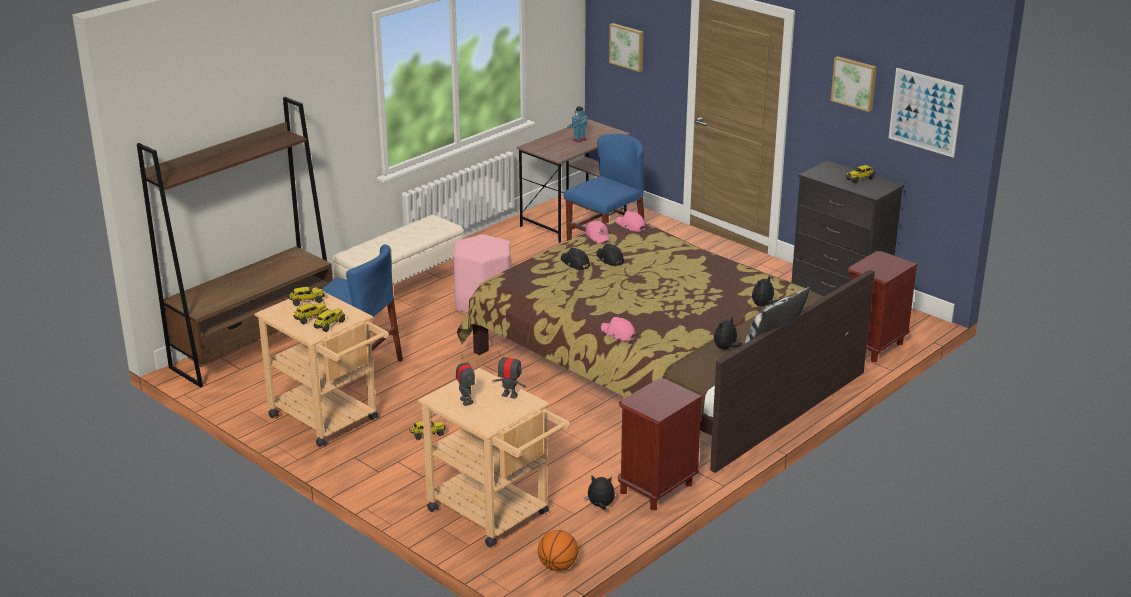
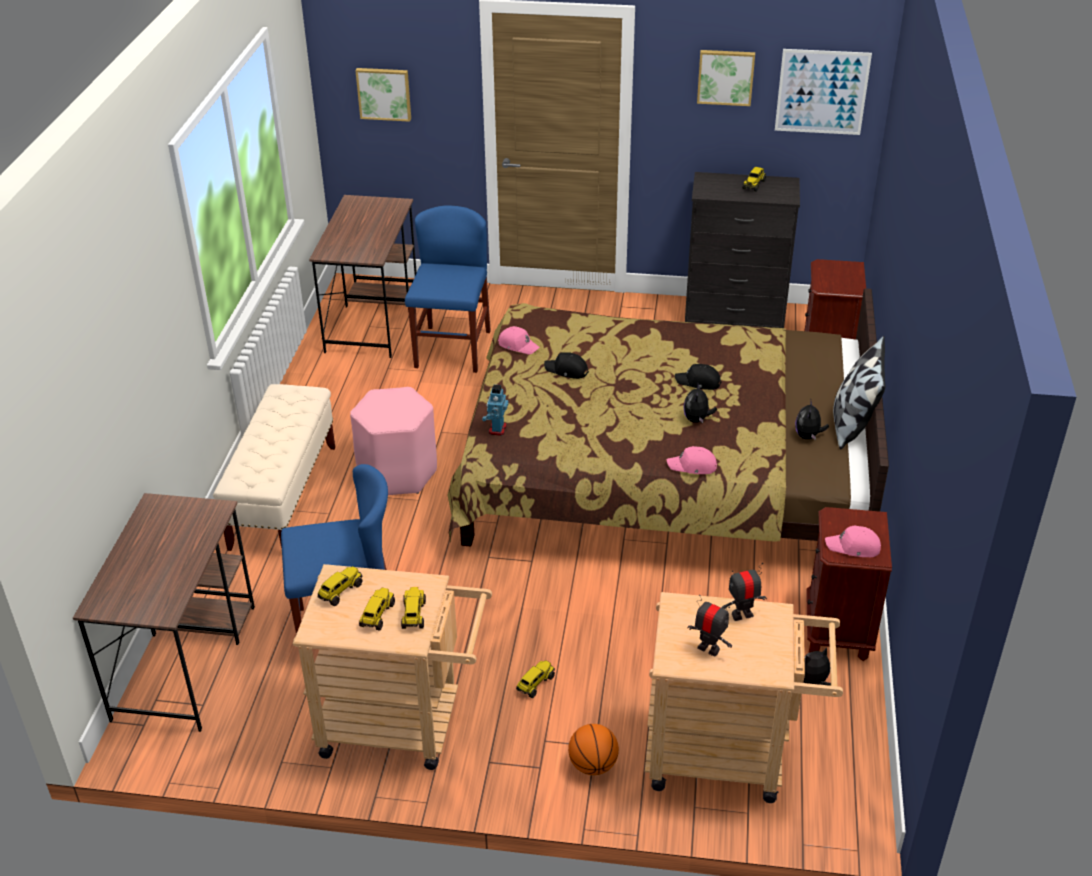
camera: 35 degrees left, 10 degrees up
(255, 346) = (185, 660): brown bookcase -> brown desk
(558, 566) = (863, 786): basketball -> basketball (593, 765)
(575, 263) = (538, 391): black cap -> black cap (698, 382)
(579, 139) = (368, 225): toy robot -> toy robot (497, 429)
(630, 226) = (534, 318): pink cap -> pink cap (853, 547)
(763, 305) = (782, 367): plush toy -> plush toy (697, 419)

